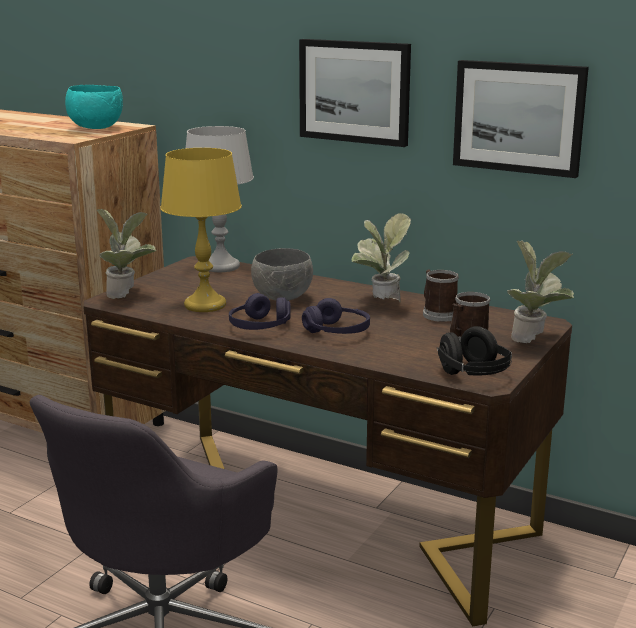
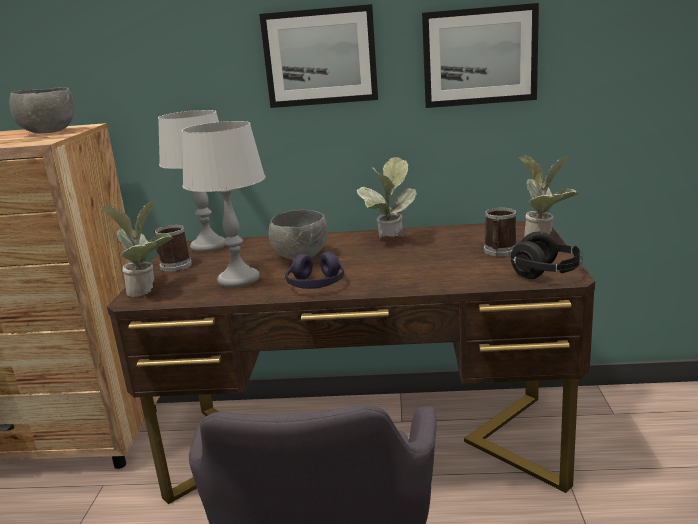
camera: 25 degrees left, 0 degrees up
(97, 128) = (49, 132): turquoise bowl -> grey bowl
(205, 305) = (239, 279): yellow table lamp -> grey table lamp
(337, 331) = (388, 271): purple headphones -> none
(437, 314) = (444, 238): mug -> mug (173, 265)

